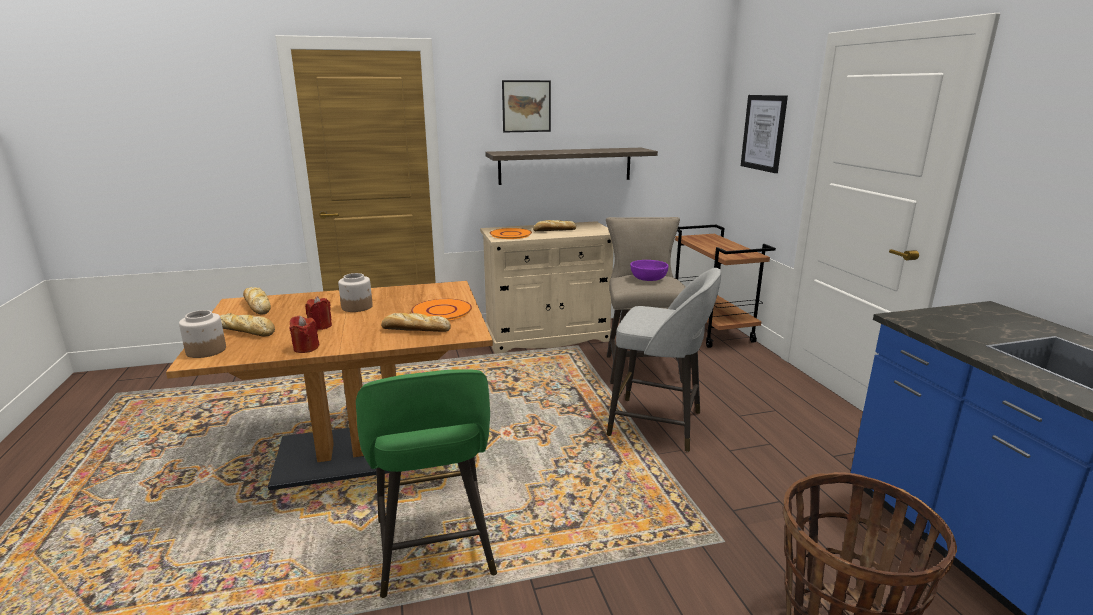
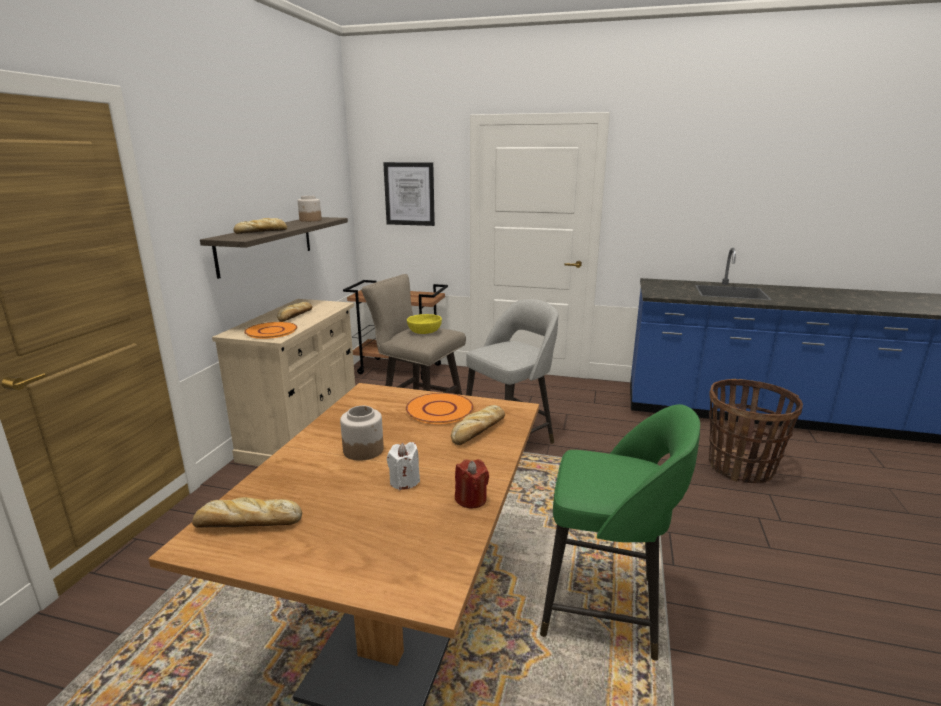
camera: 60 degrees left, 0 degrees up
(205, 351) = (402, 583): jar -> jar (310, 220)
(246, 331) = (355, 540): bread -> bread (262, 231)
(320, 326) = (404, 481): red candle -> white candle
(526, 106) = (227, 179): picture -> none
(648, 278) = (424, 331): purple bowl -> yellow bowl

